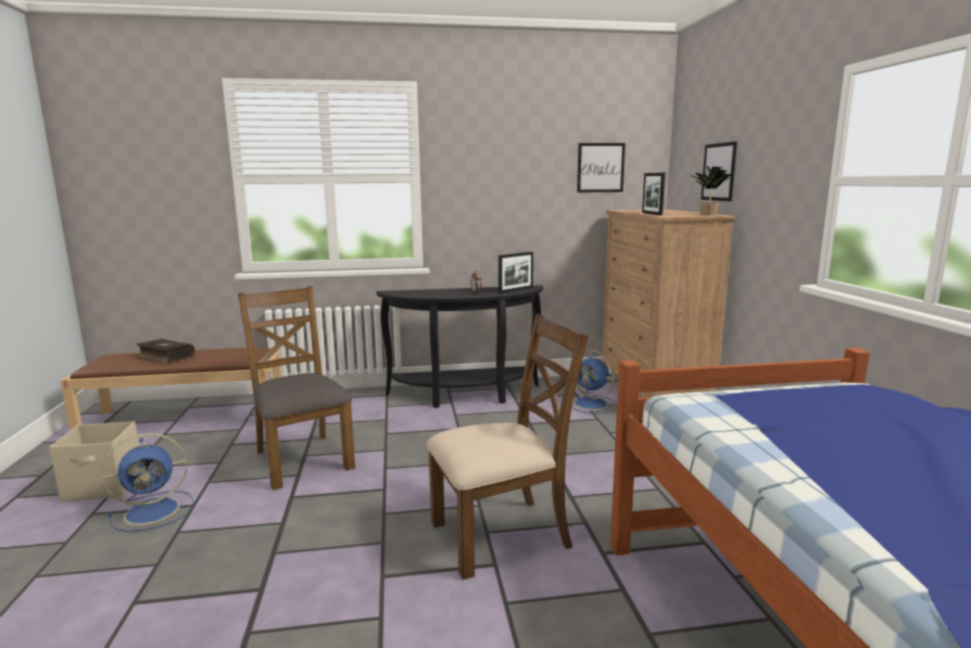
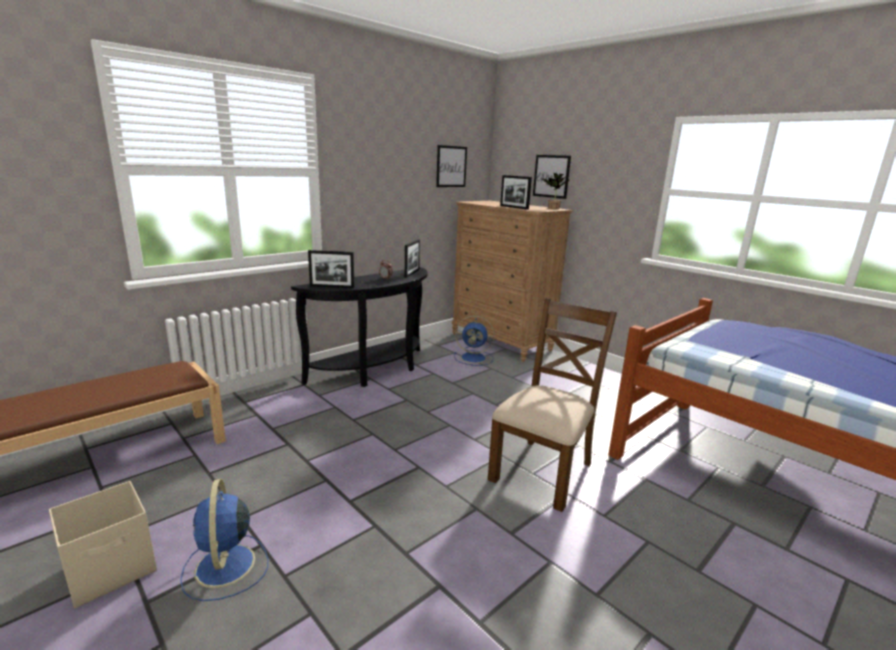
camera: 35 degrees left, 5 degrees up
(155, 511) = (225, 567): blue fan -> blue fan turned 135 degrees clockwise
(165, 357) = (70, 396): book -> none
(302, 459) = (309, 465): brown chair -> none
(408, 294) = (332, 287): none -> picture frame

